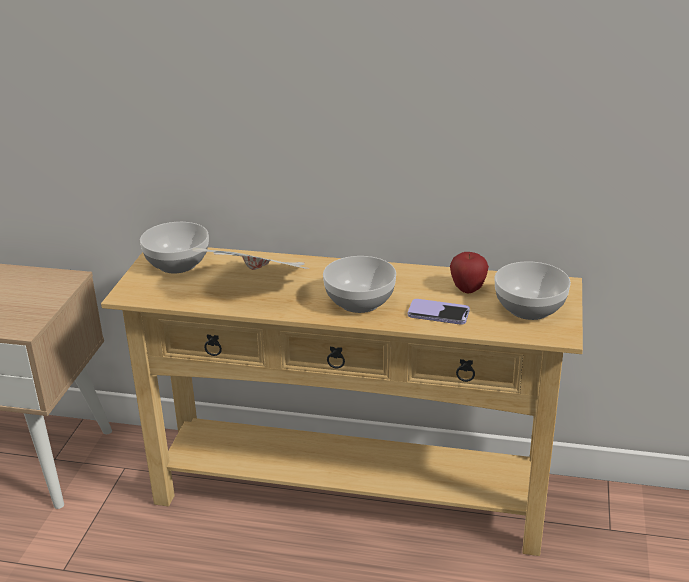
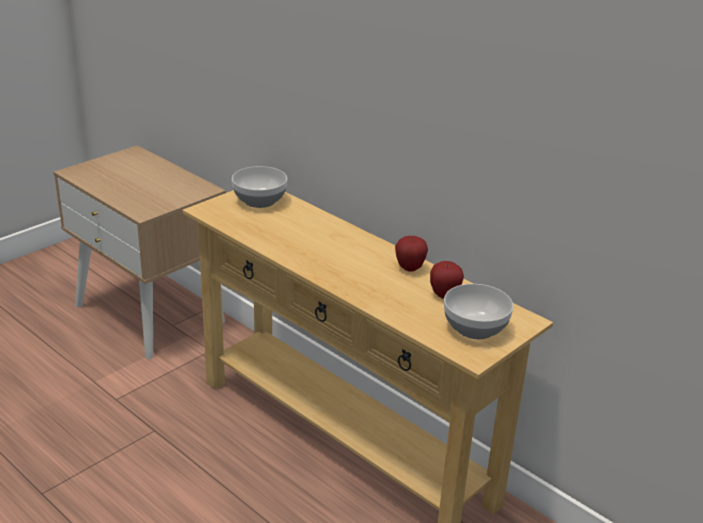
camera: 30 degrees right, 0 degrees up
(259, 286) = (295, 236): newspaper -> none
(359, 301) = (351, 272): bowl -> none
(407, 276) = (409, 268): none -> apple
(438, 313) = (398, 303): phone -> none

